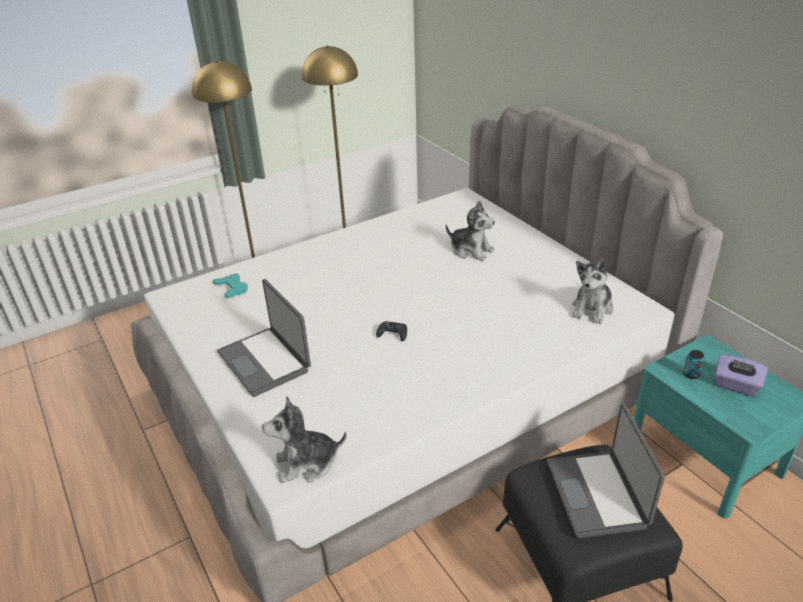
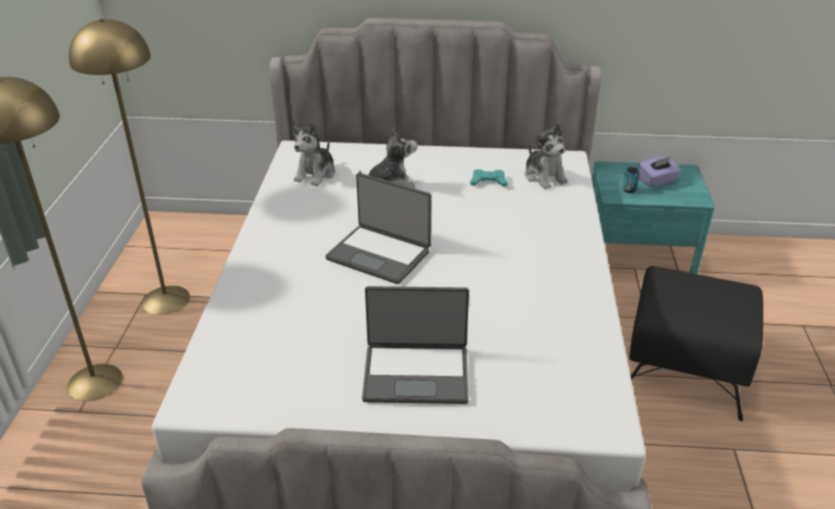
camera: 55 degrees left, 0 degrees up
(232, 288) = (247, 349): turquoise game controller -> turquoise game controller (488, 182)
(307, 463) = (598, 405): plush toy -> plush toy (316, 174)
(392, 334) = (463, 280): black game controller -> none
(598, 494) = (703, 293): laptop -> laptop (379, 254)

